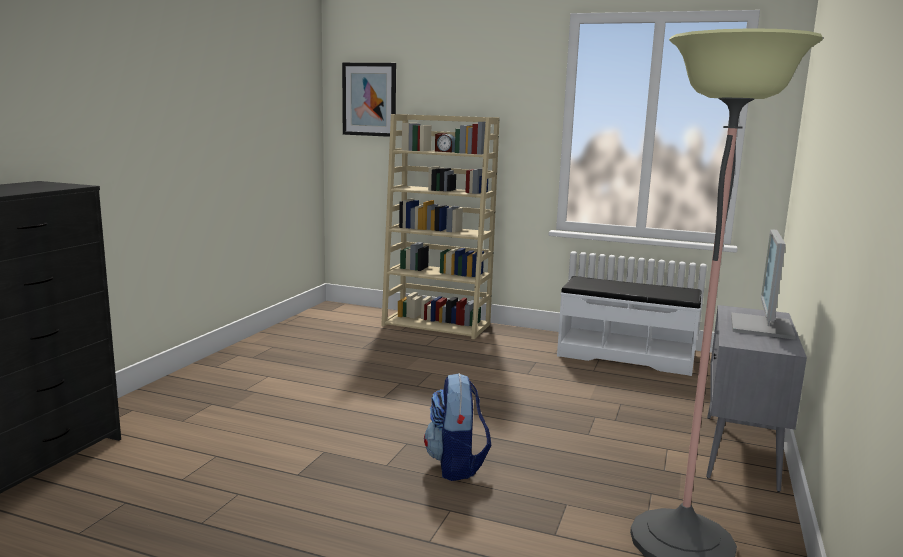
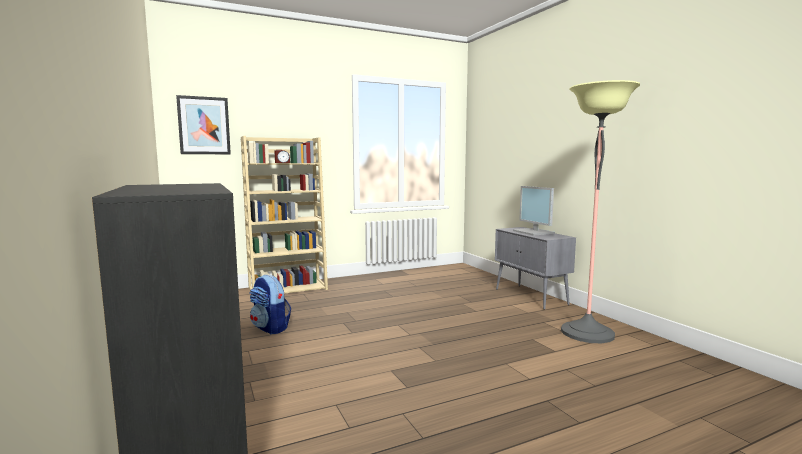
camera: 45 degrees left, 5 degrees down
(456, 465) = (462, 345): backpack -> backpack (270, 328)
(625, 356) = (414, 276): white bench -> none

